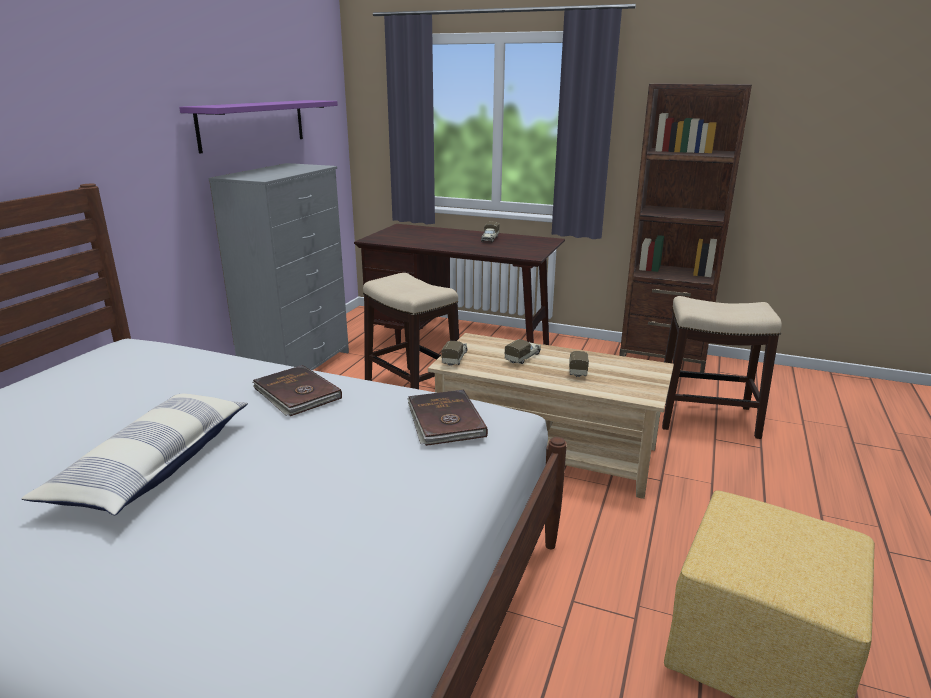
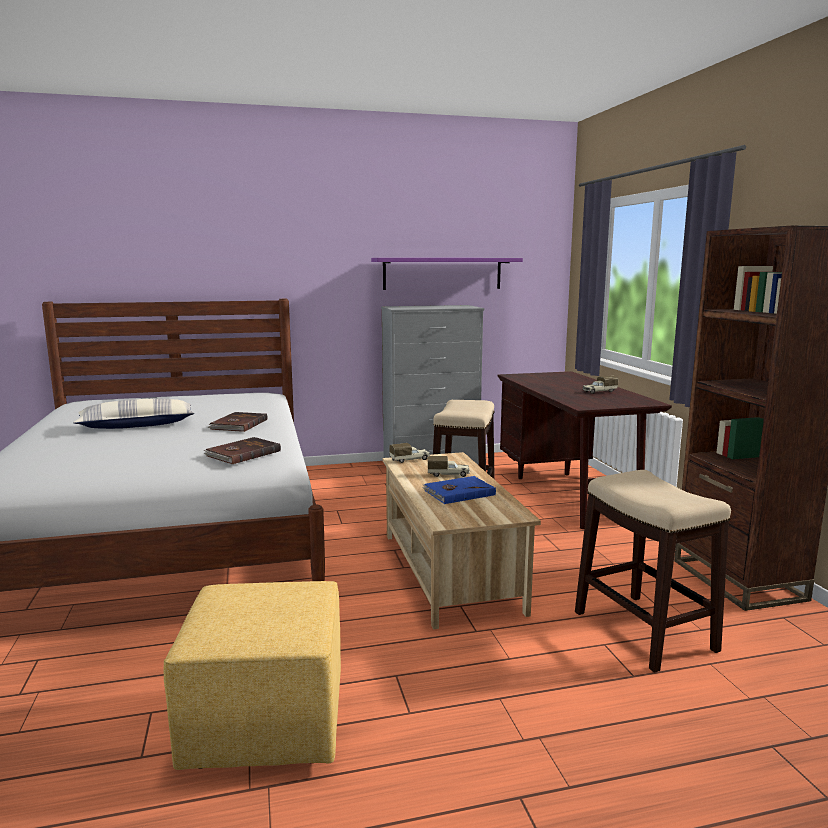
camera: 55 degrees right, 10 degrees down
(577, 369) = (458, 492): toy truck -> blue book

